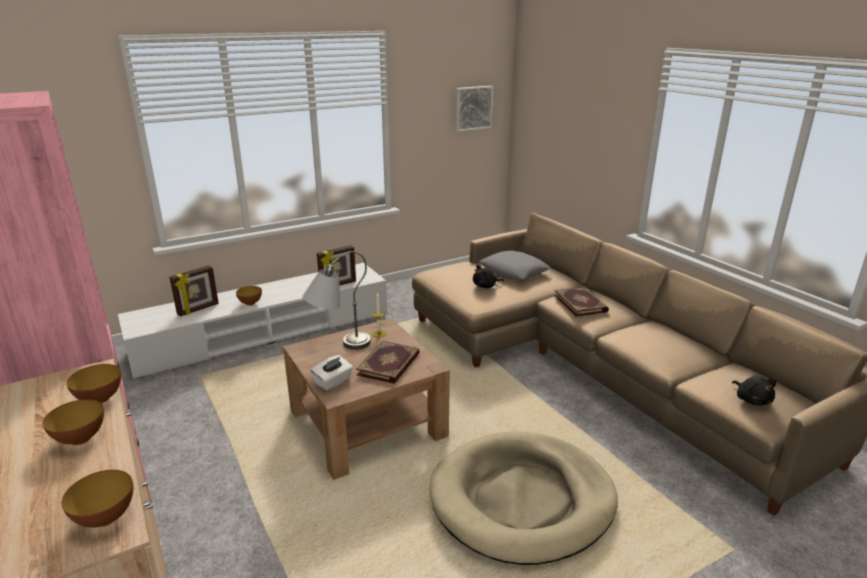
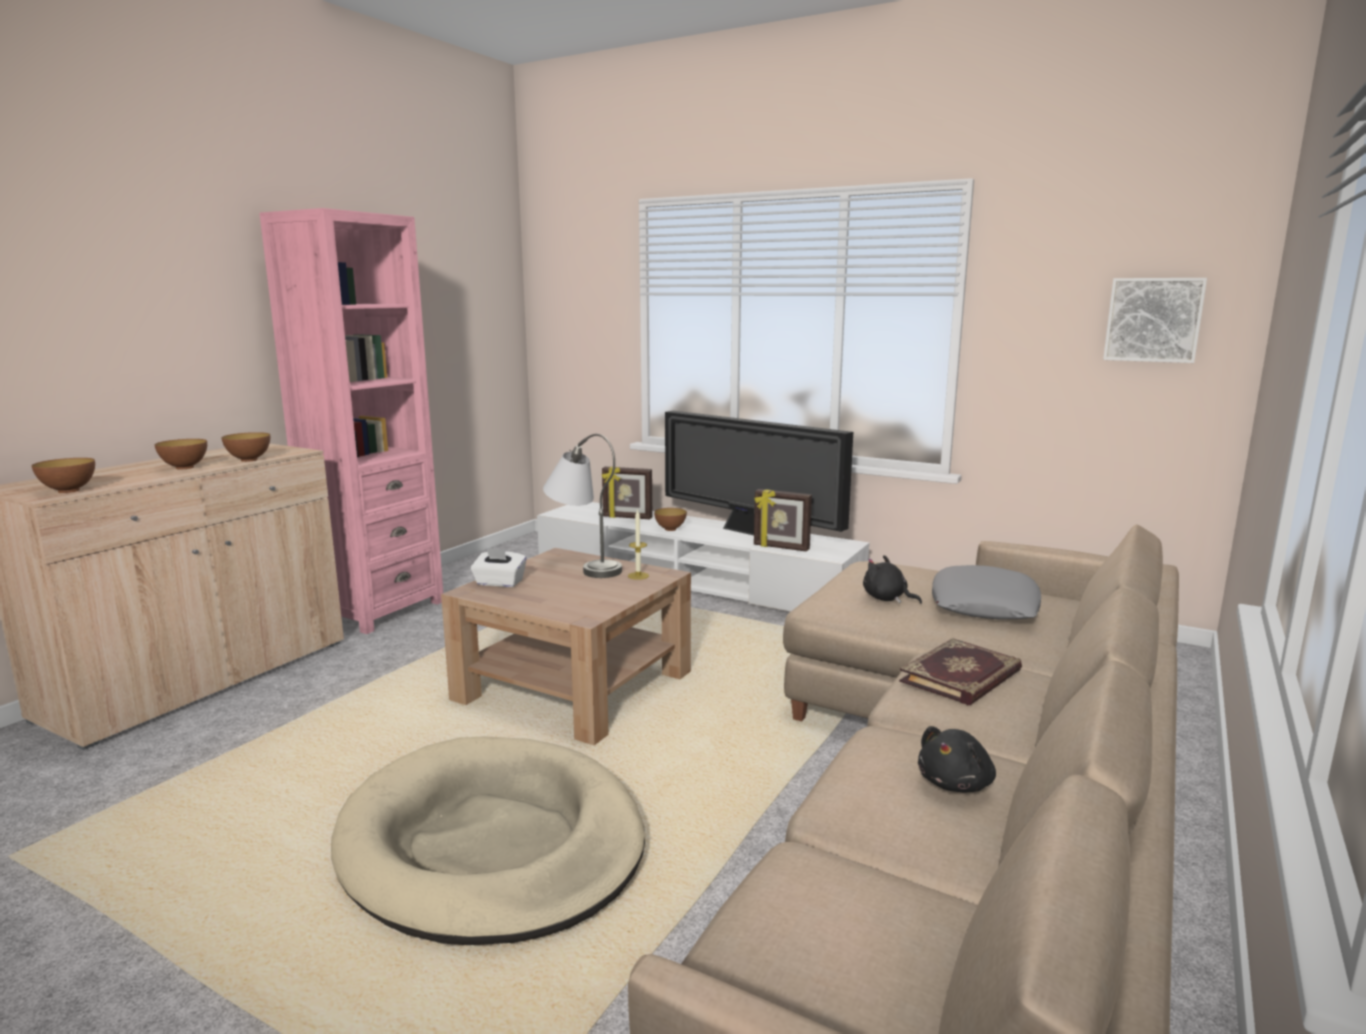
camera: 60 degrees right, 10 degrees down
(296, 284) = (748, 532): none -> television
(389, 364) = (567, 597): book -> none
(752, 400) = (796, 941): black plush toy -> black plush toy (956, 783)

